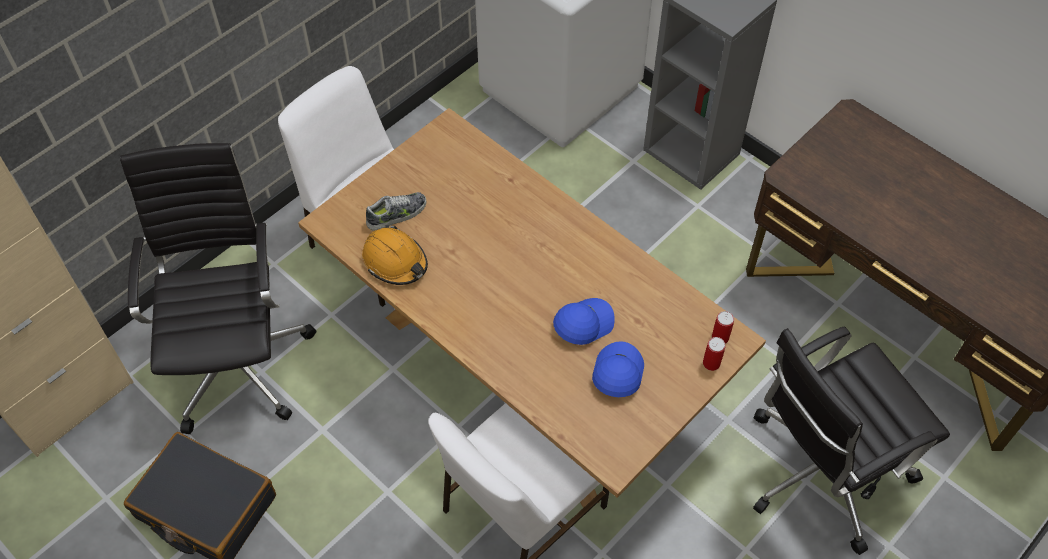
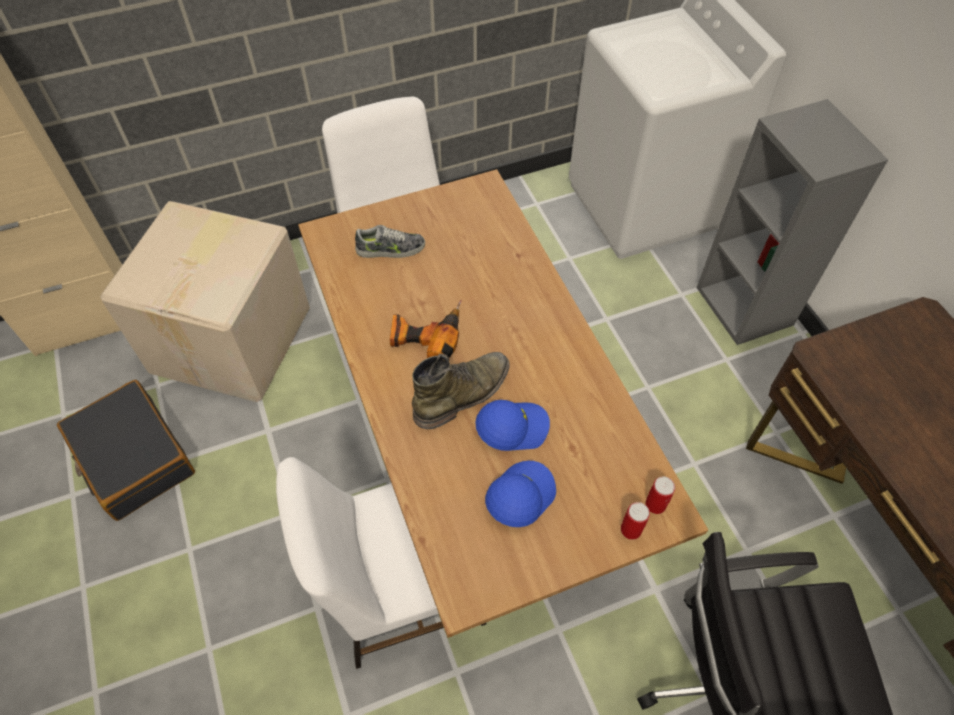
camera: 25 degrees right, 0 degrees up
(236, 359) = (234, 338): black office chair -> cardboard box
(395, 261) = (363, 292): orange hard hat -> none
(471, 277) = (426, 335): none -> power drill
(529, 313) = (463, 393): none -> green boot

